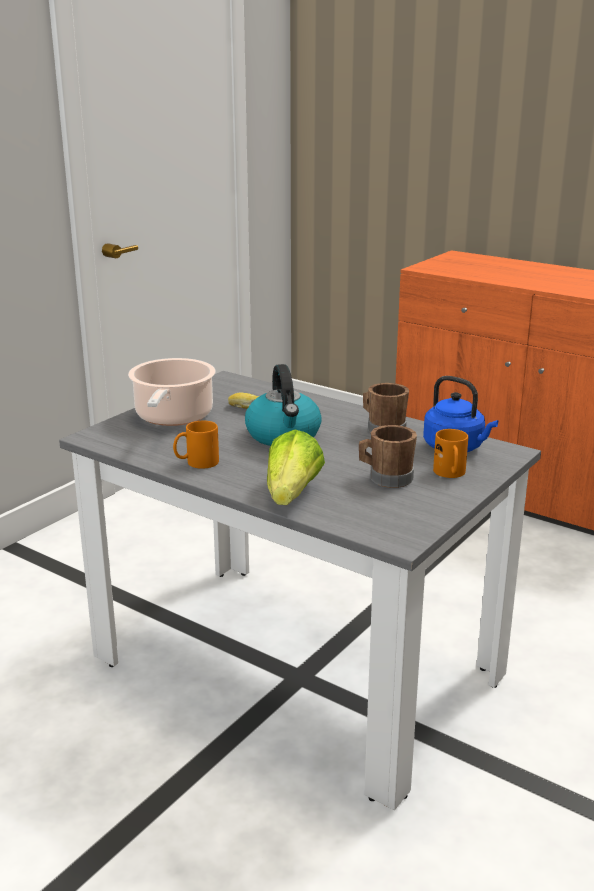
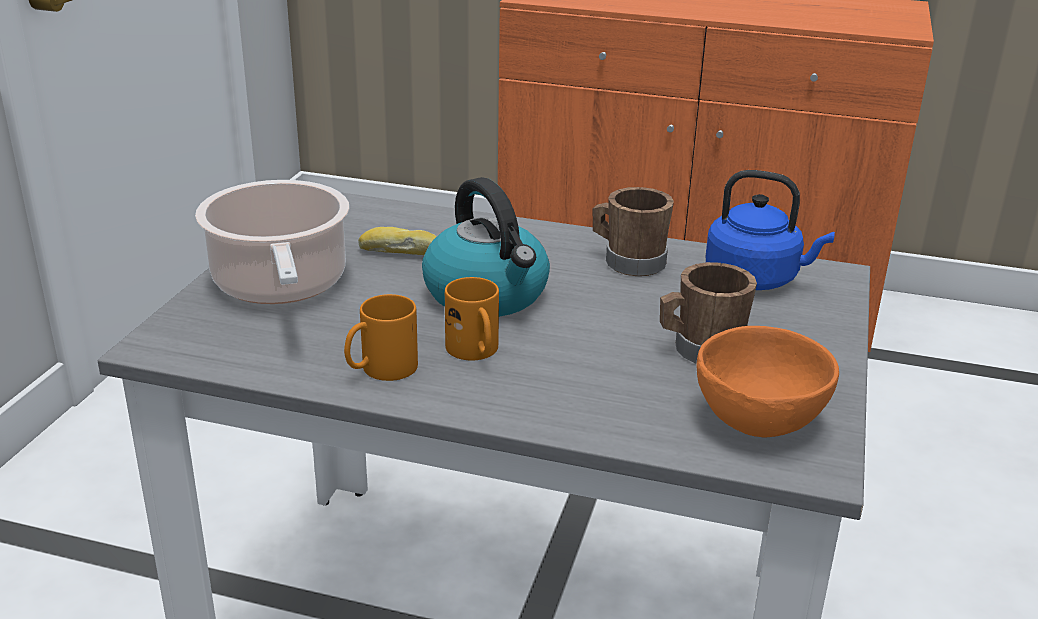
camera: 20 degrees left, 5 degrees up
(292, 495) = (582, 407): lettuce -> none
(386, 515) = (756, 420): none -> orange bowl
(451, 474) = (786, 326): orange mug -> orange mug (476, 352)

